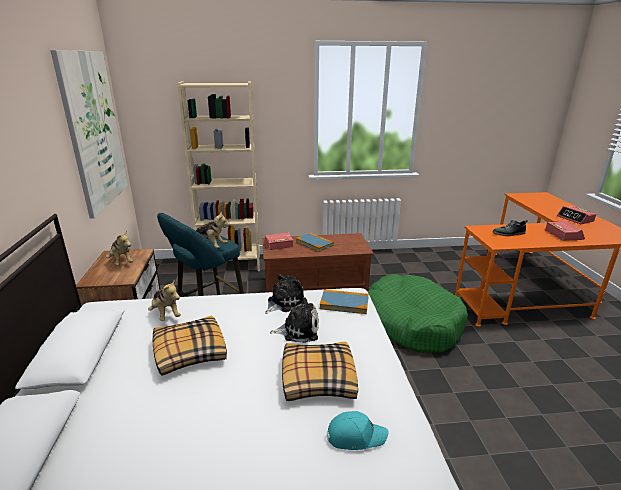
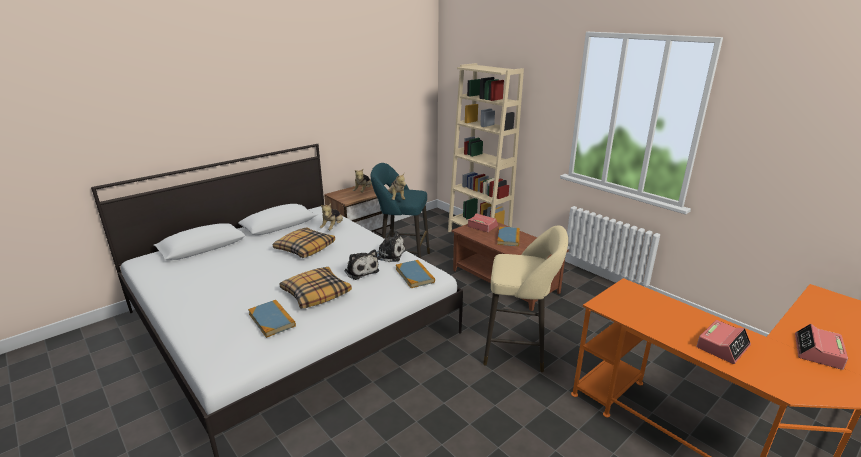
camera: 55 degrees right, 0 degrees up
(94, 131) = (393, 95): picture -> none
(355, 435) = (272, 320): turquoise cap -> book
(411, 323) = (519, 350): green dog bed -> beige stool
(509, 233) = (650, 307): shoe -> none

